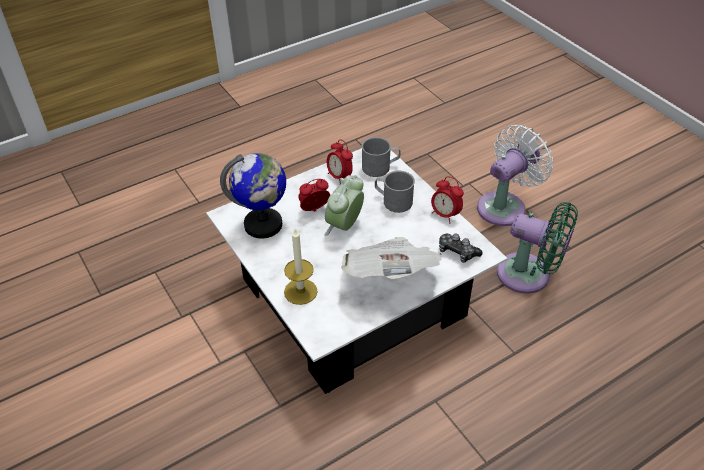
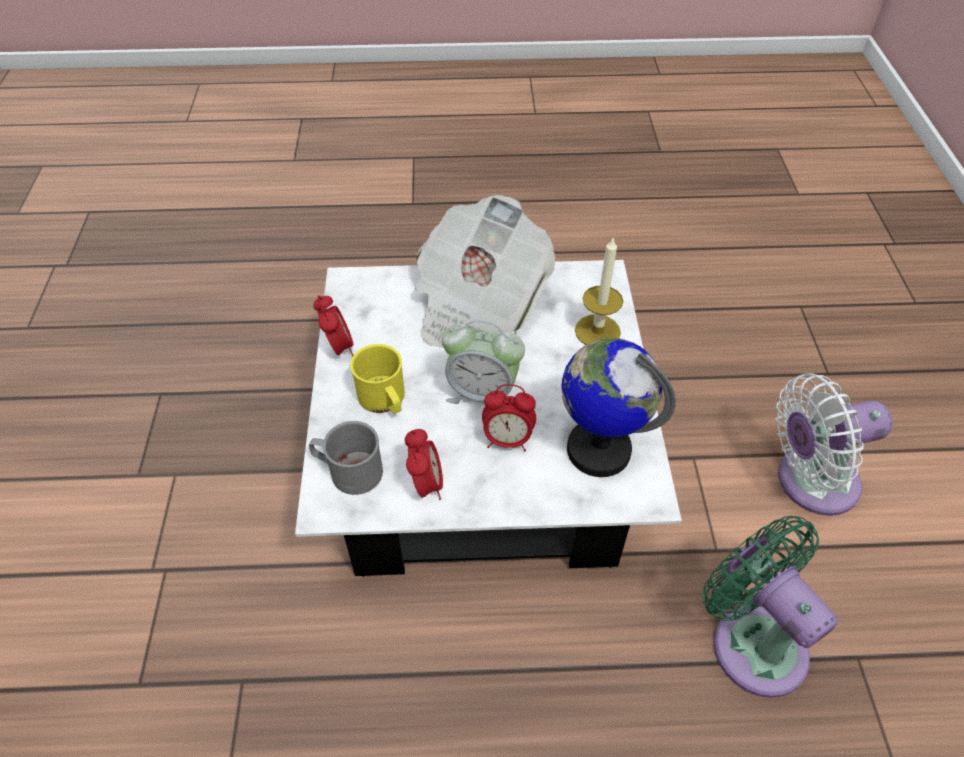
camera: 150 degrees left, 5 degrees up
(344, 226) = (482, 393): alarm clock -> alarm clock turned 45 degrees clockwise
(393, 201) = (384, 400): grey mug -> yellow mug
(457, 252) = (375, 296): game controller -> none
(504, 206) = (156, 496): white fan -> white fan (809, 482)
(529, 276) = (249, 385): green fan -> green fan (752, 640)

